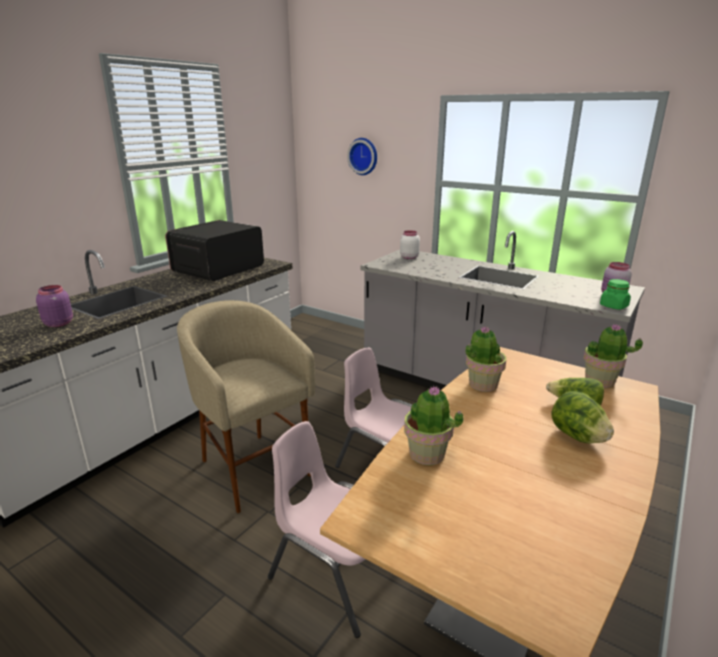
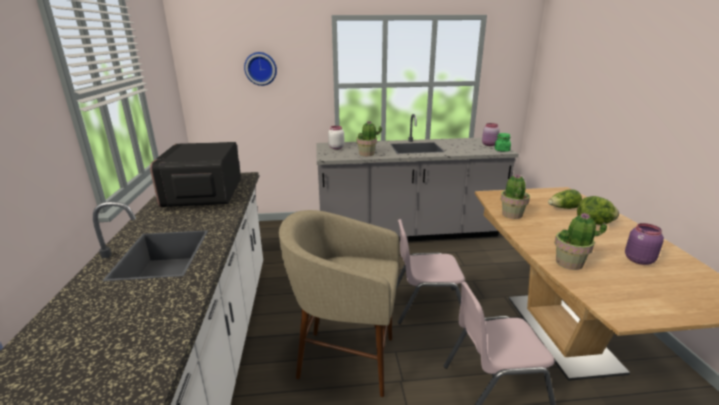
camera: 40 degrees left, 0 degrees up
(59, 323) = (145, 298): purple jar -> purple jar (637, 260)
(600, 381) = (547, 193): potted plant -> potted plant (367, 154)

